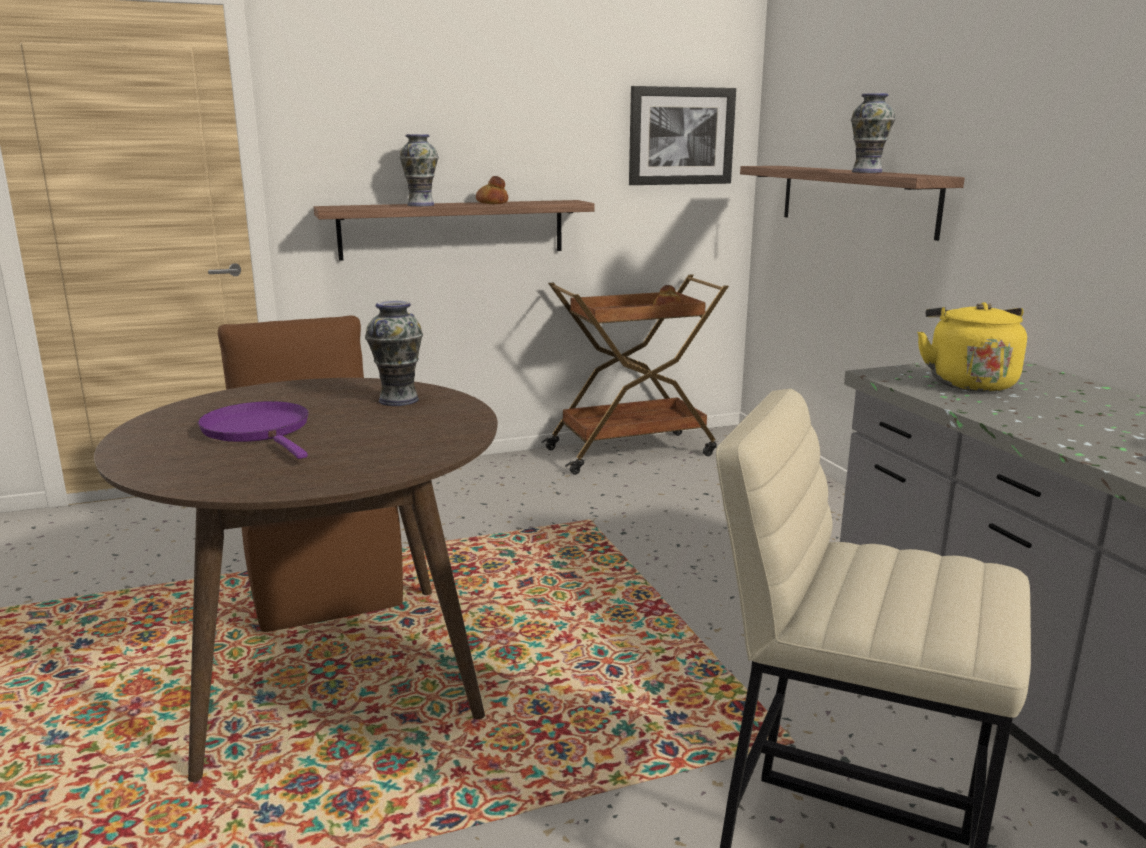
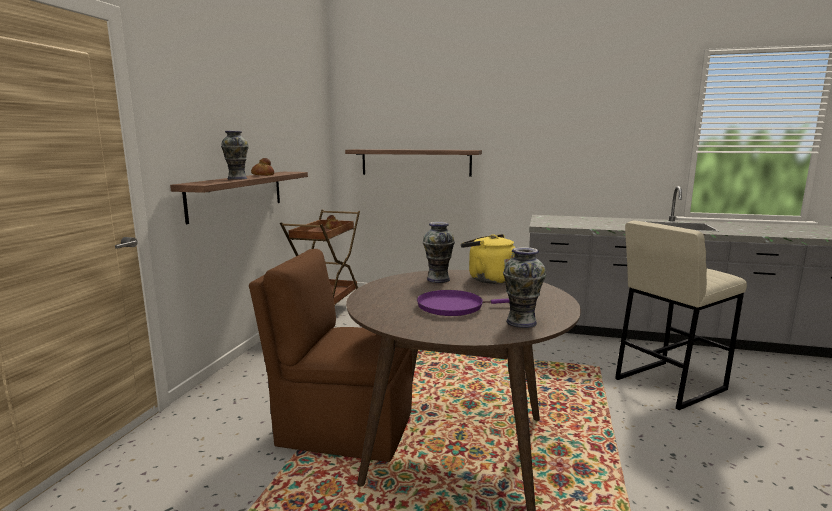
camera: 55 degrees left, 5 degrees down
(681, 136) = (312, 134): picture -> none
(866, 172) = (434, 149): vase -> vase (520, 322)
(968, 382) = (562, 222): yellow kettle -> yellow kettle (488, 279)

